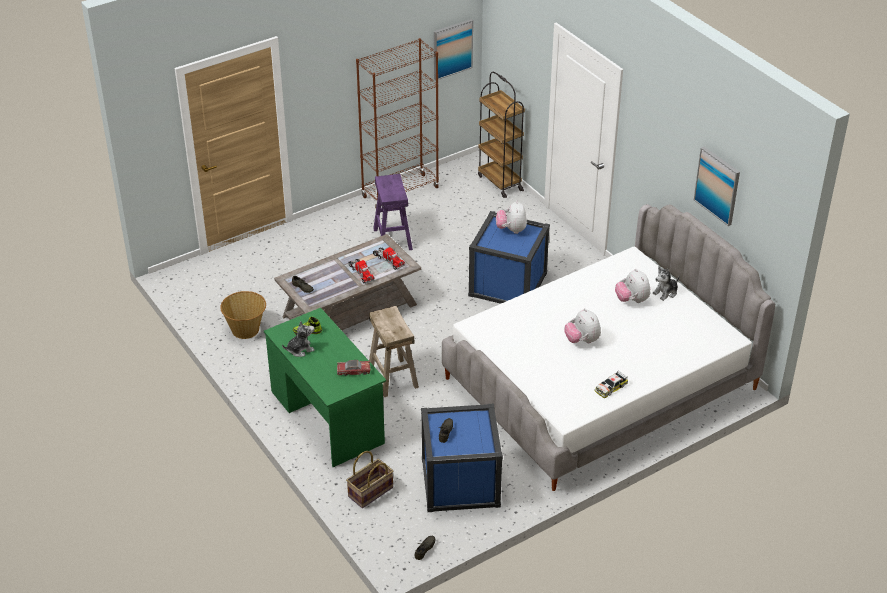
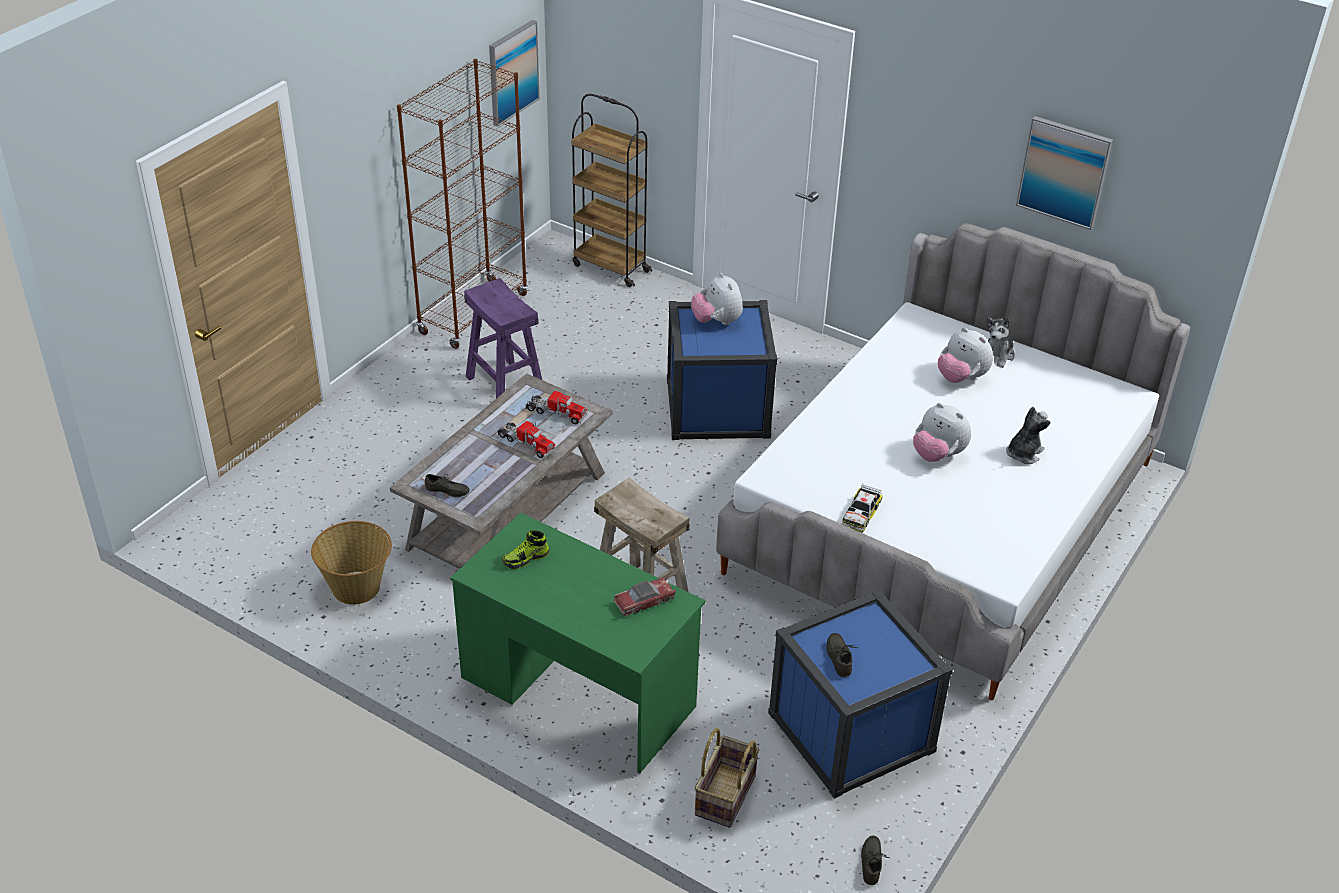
camera: 25 degrees left, 0 degrees up
(300, 349) = (533, 591): plush toy -> plush toy (1023, 453)
(610, 387) = (1029, 513): toy car -> toy car (861, 514)

